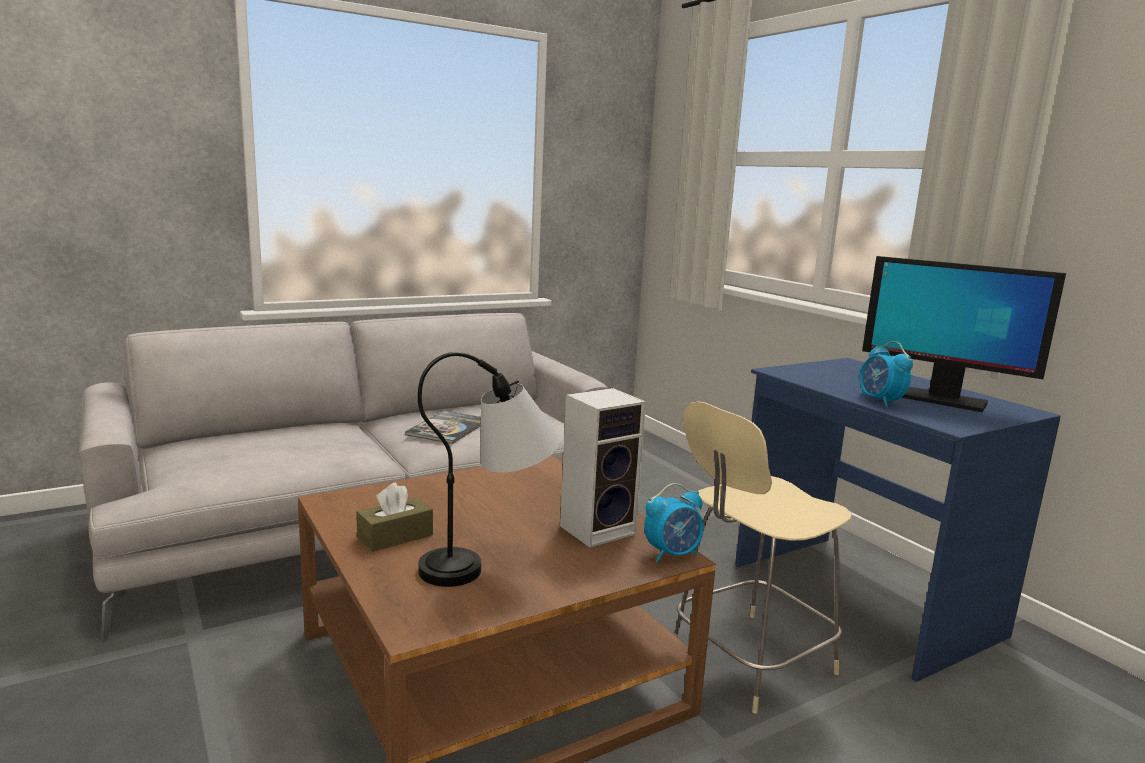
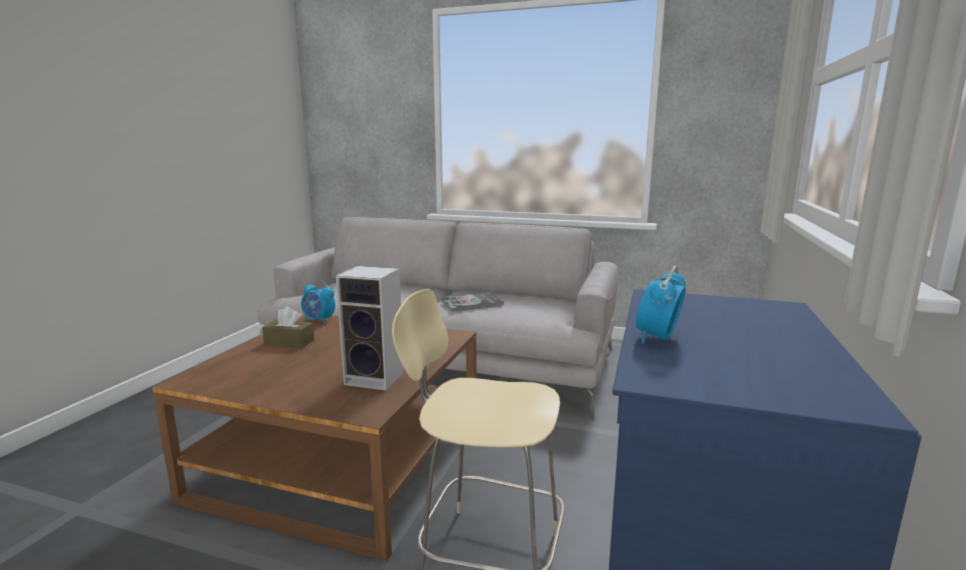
camera: 50 degrees right, 0 degrees up
(491, 563) = (284, 370): table lamp -> none
(672, 554) = (370, 410): alarm clock -> alarm clock (319, 320)
(942, 400) = (755, 359): monitor -> none

